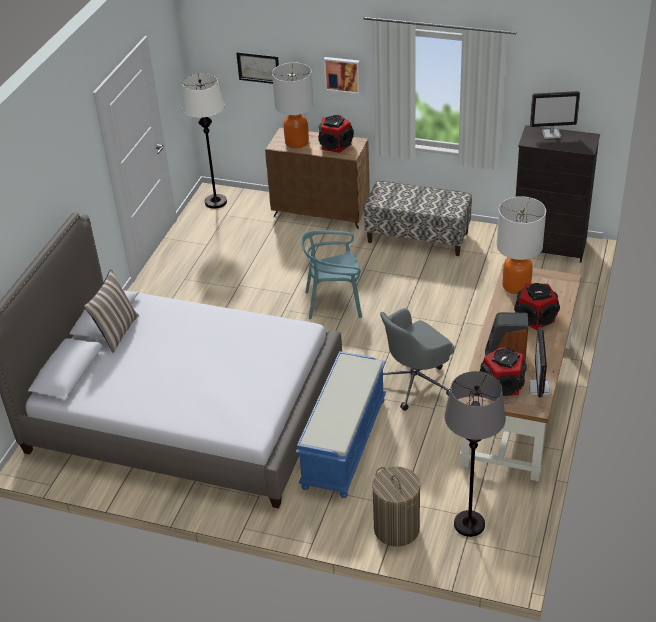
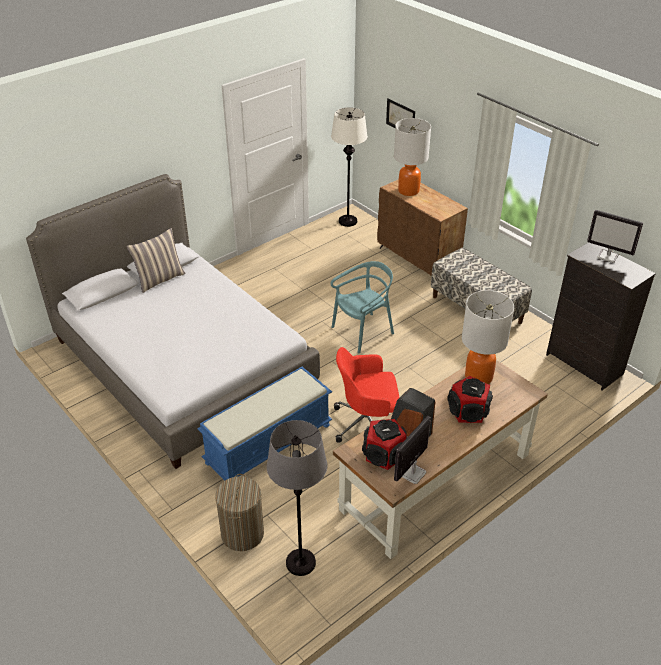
camera: 30 degrees right, 0 degrees up
(334, 303) = (363, 332): turquoise chair -> turquoise chair turned 120 degrees clockwise
(336, 145) = (437, 203): speaker -> none
(342, 74) = (458, 142): picture -> none
(415, 382) = (367, 423): grey office chair -> red office chair

